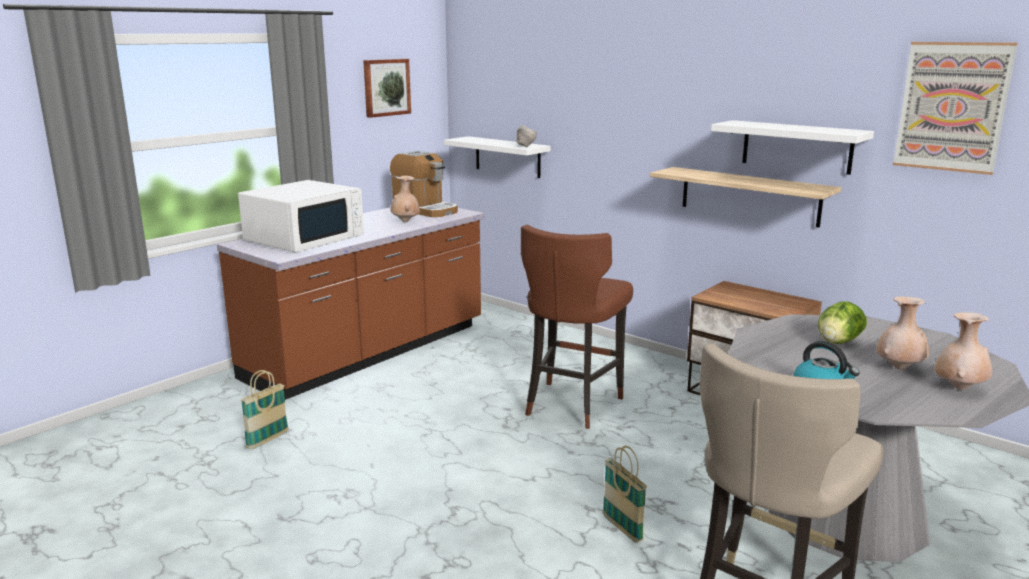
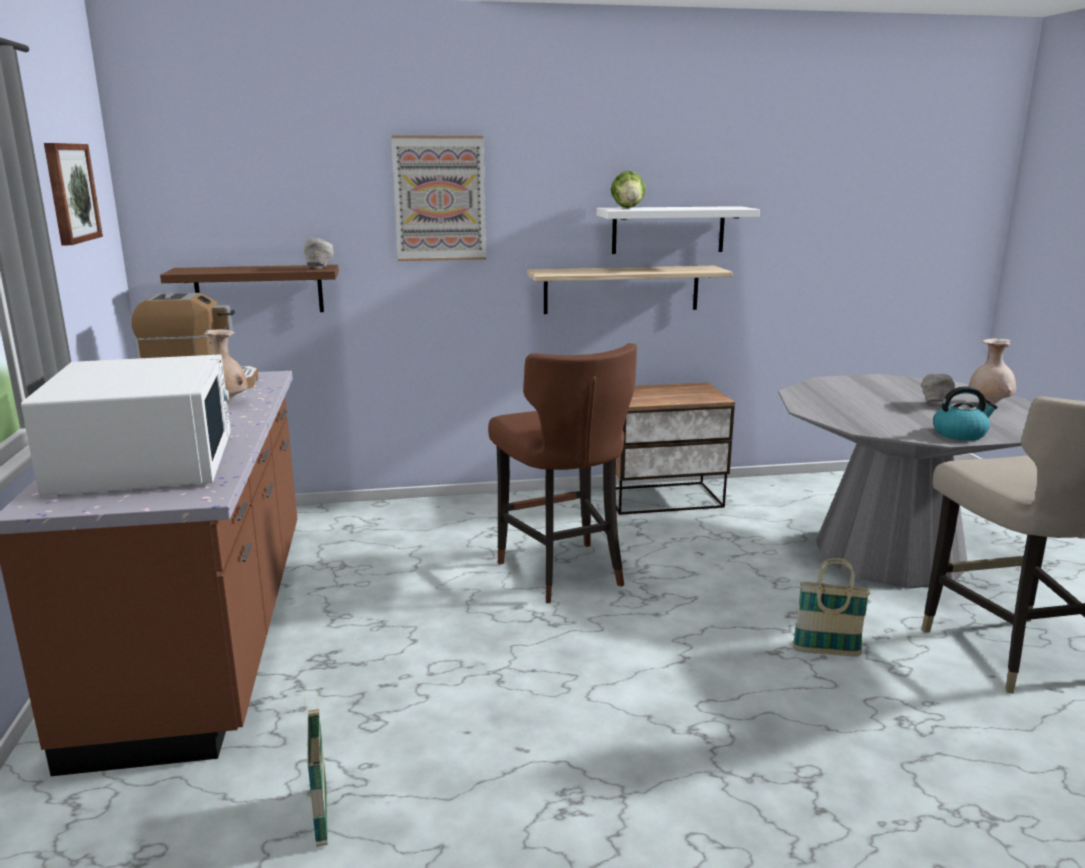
camera: 50 degrees left, 0 degrees up
(507, 157) = (259, 290): white shelf -> brown shelf
(838, 342) = (862, 399): lettuce -> lettuce (628, 208)
(899, 368) = (935, 404): beige vase -> grey bowl
(952, 107) = (803, 178): picture -> picture (439, 199)

